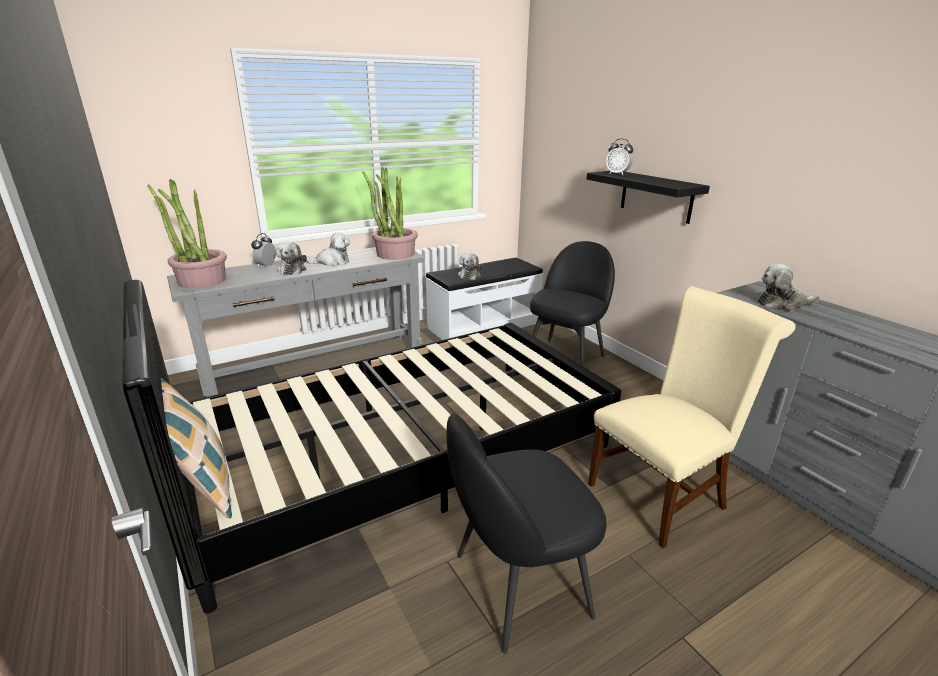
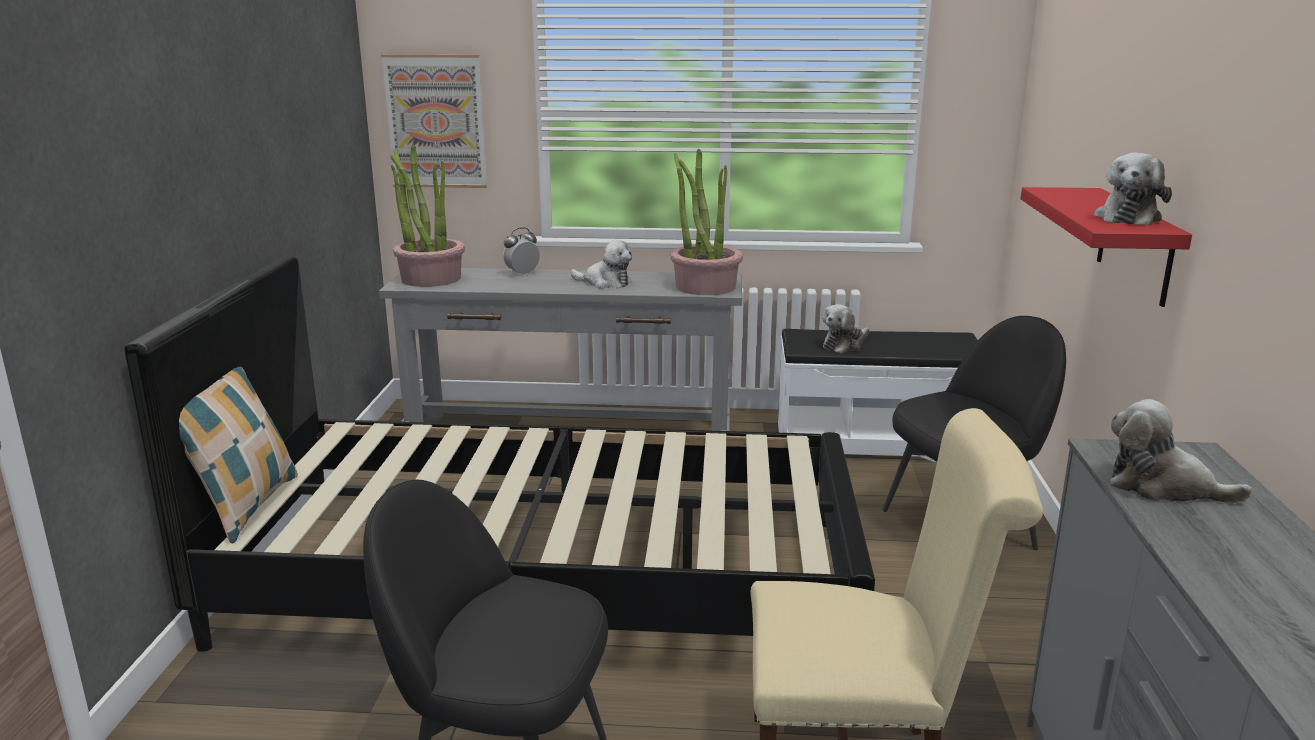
camera: 35 degrees right, 5 degrees down
(165, 161) = (436, 121): none -> picture
(292, 269) = (544, 283): plush toy -> plush toy (1128, 217)
(617, 174) = (1070, 195): alarm clock -> none
(656, 196) = (1135, 245): black shelf -> red shelf

